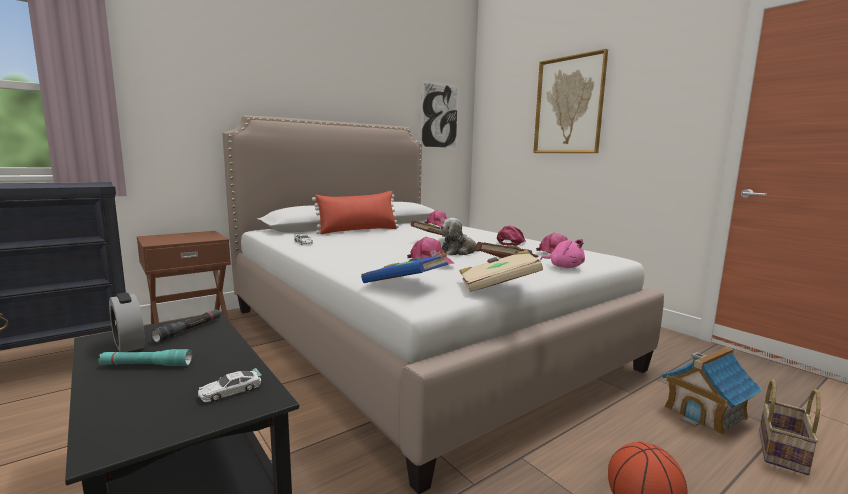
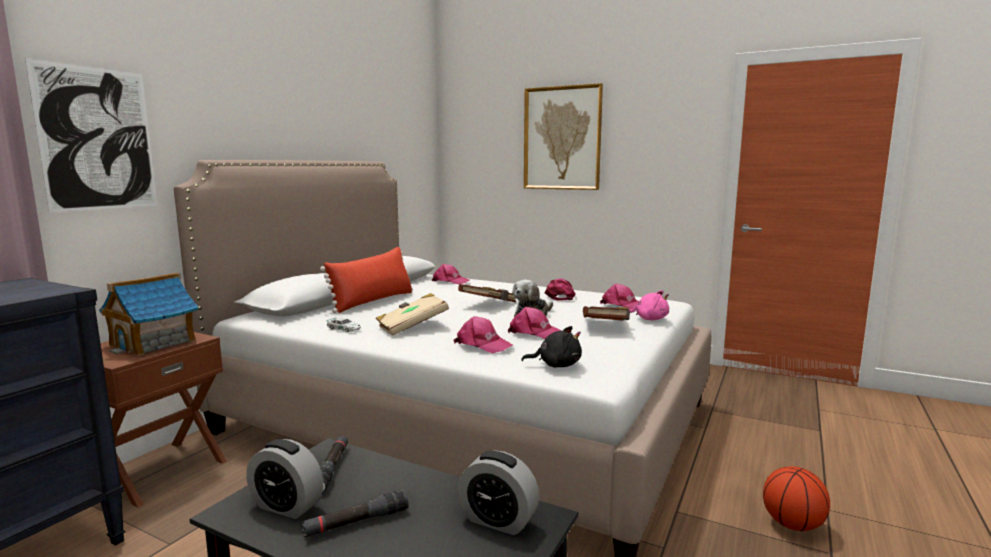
camera: 25 degrees left, 0 degrees up
(146, 365) = (356, 522): turquoise flashlight -> black flashlight
(230, 391) = (498, 520): toy car -> alarm clock
(375, 263) = (482, 344): none -> pink cap
(405, 284) = (556, 365): blue book -> black plush toy
(439, 116) = (407, 145): picture -> picture (97, 139)
(498, 286) = (635, 351): beige book -> beige book (412, 327)
(705, 413) = (767, 431): toy house -> toy house (153, 343)
(780, 450) = (832, 447): basket -> none

